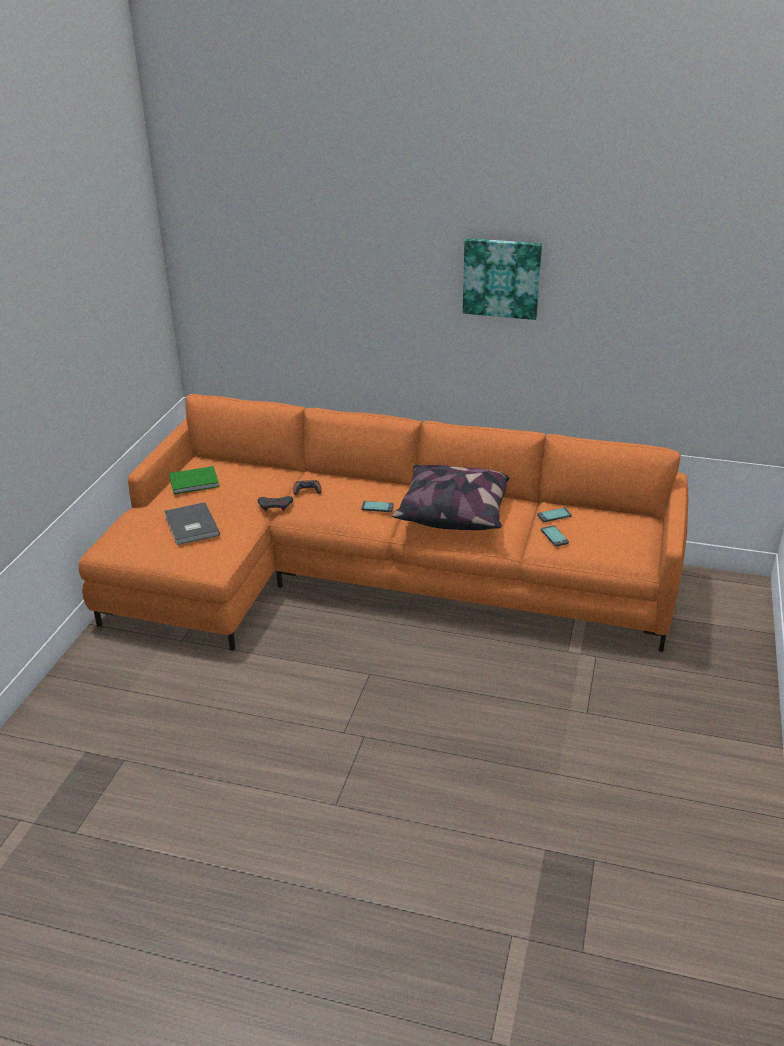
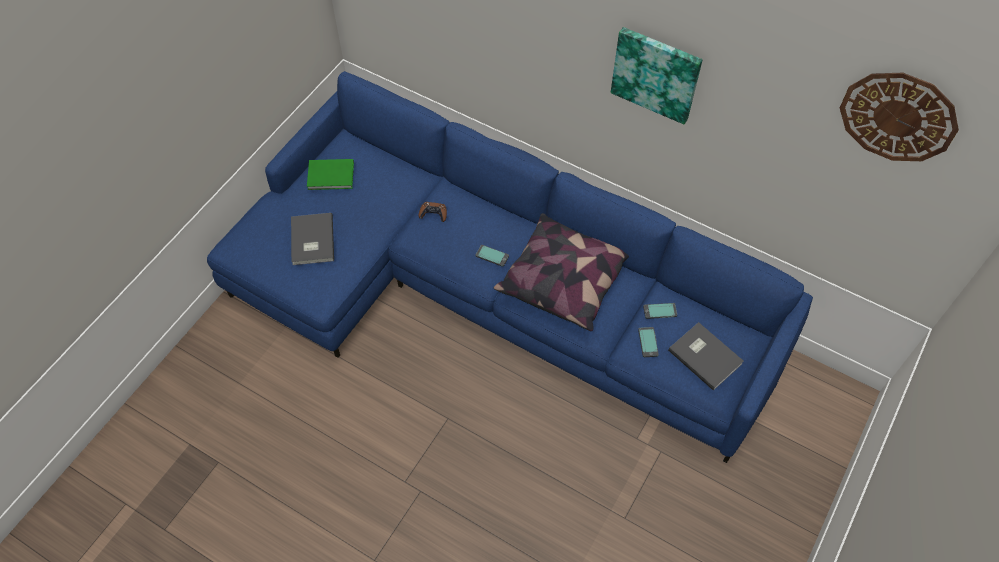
camera: 15 degrees right, 25 degrees up
(275, 506) = (397, 228): grey game controller -> none
(371, 576) = (488, 293): orange sofa -> blue sofa
(612, 535) = (705, 355): none -> grey book
(719, 233) = (898, 116): none -> wall clock

